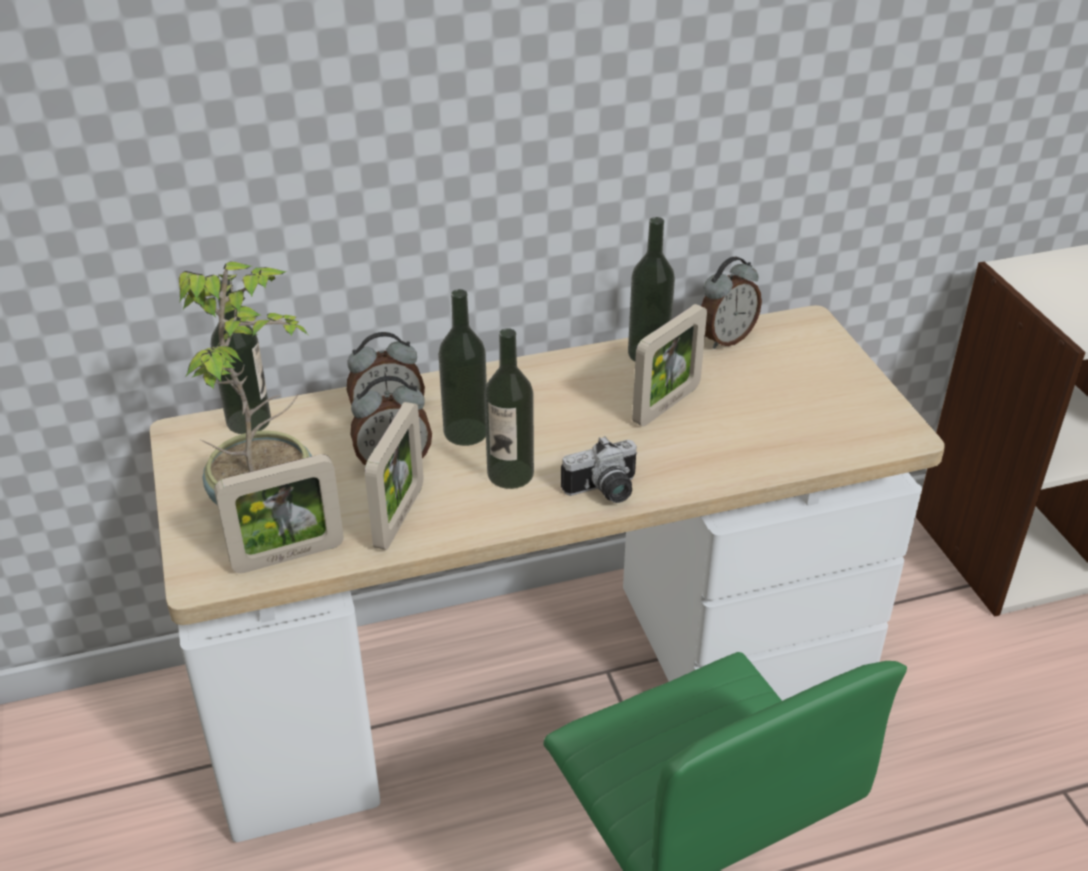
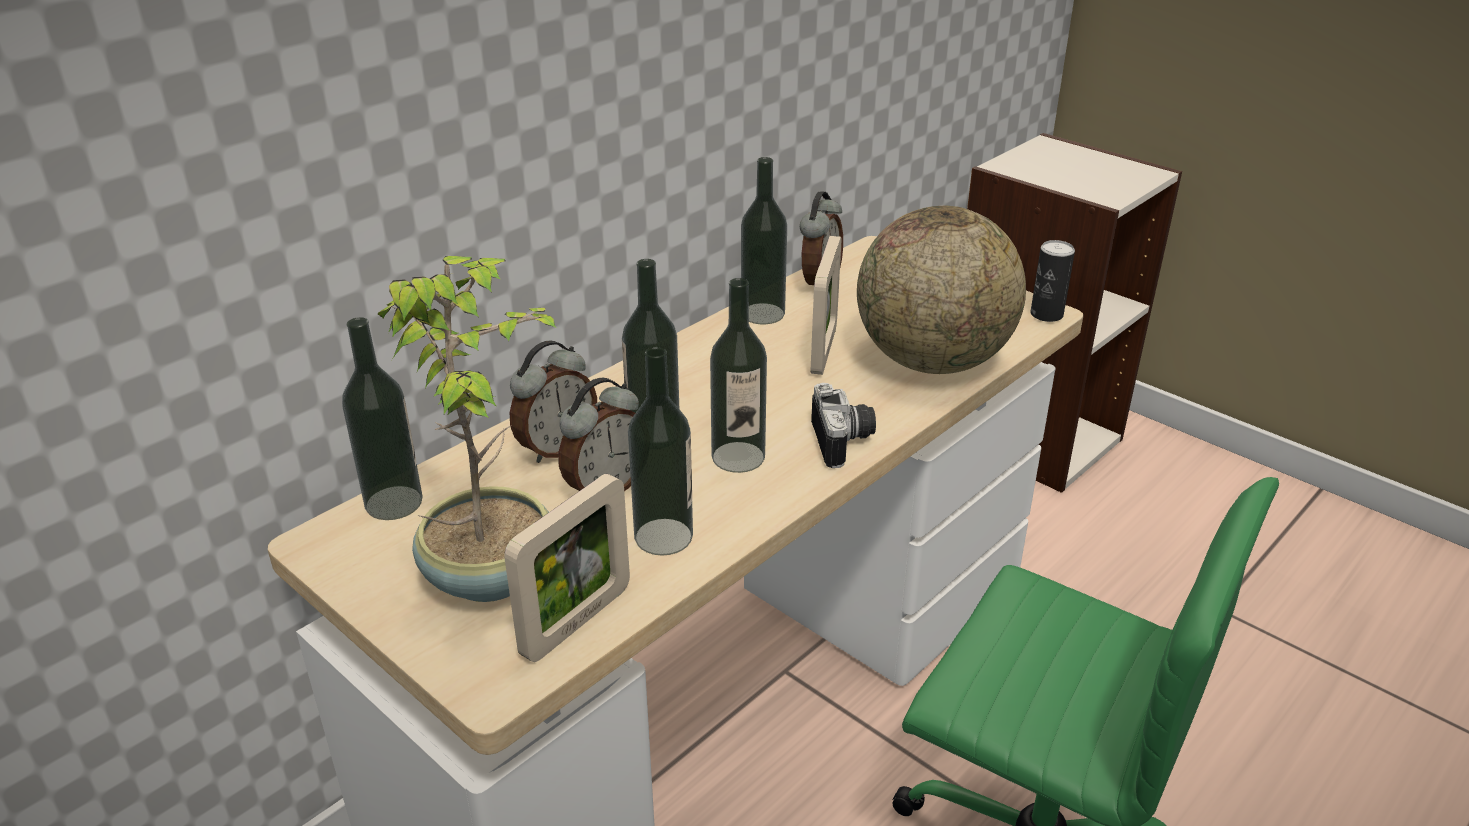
camera: 30 degrees left, 5 degrees down
(399, 517) = (663, 536): picture frame -> bottle
(604, 492) = (845, 442): camera -> camera turned 45 degrees counterclockwise
(750, 446) = (933, 361): none -> globe
(905, 437) = (1046, 314): none -> can

